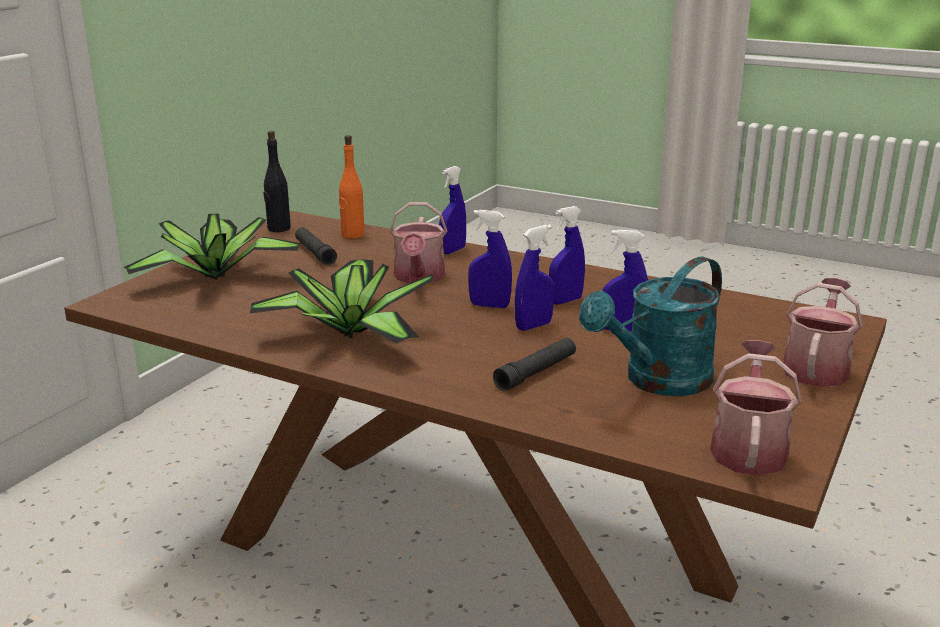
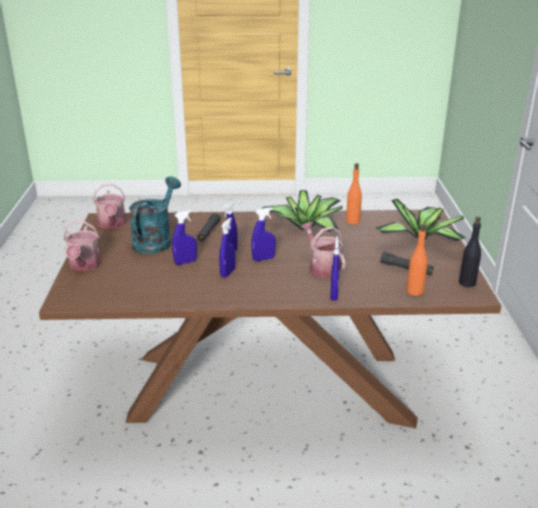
camera: 150 degrees right, 5 degrees up
(251, 324) = (352, 221): none -> orange bottle

